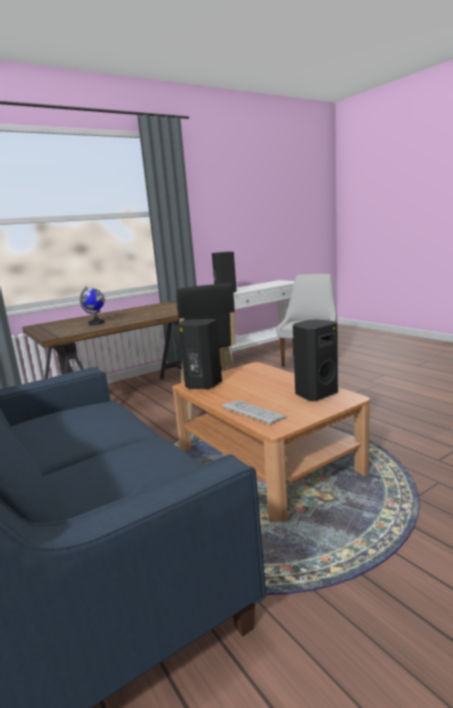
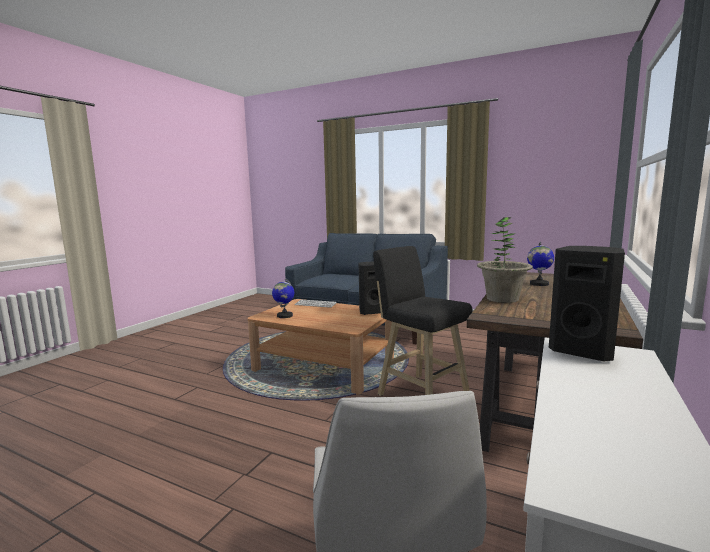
camera: 150 degrees right, 5 degrees down
(168, 314) = (502, 299): none -> potted plant
(315, 394) = (284, 316): black speaker -> globe

